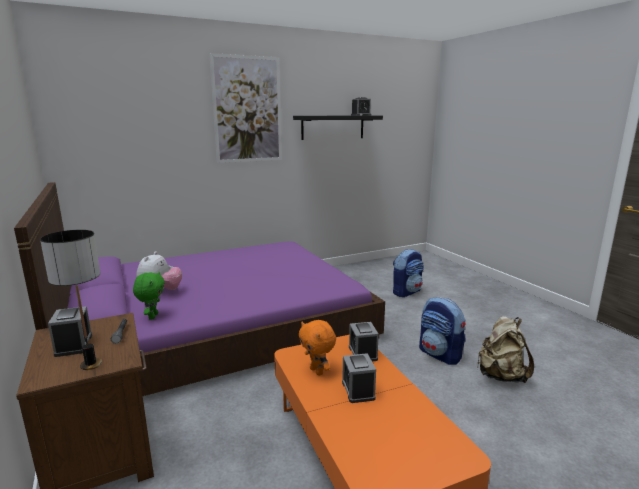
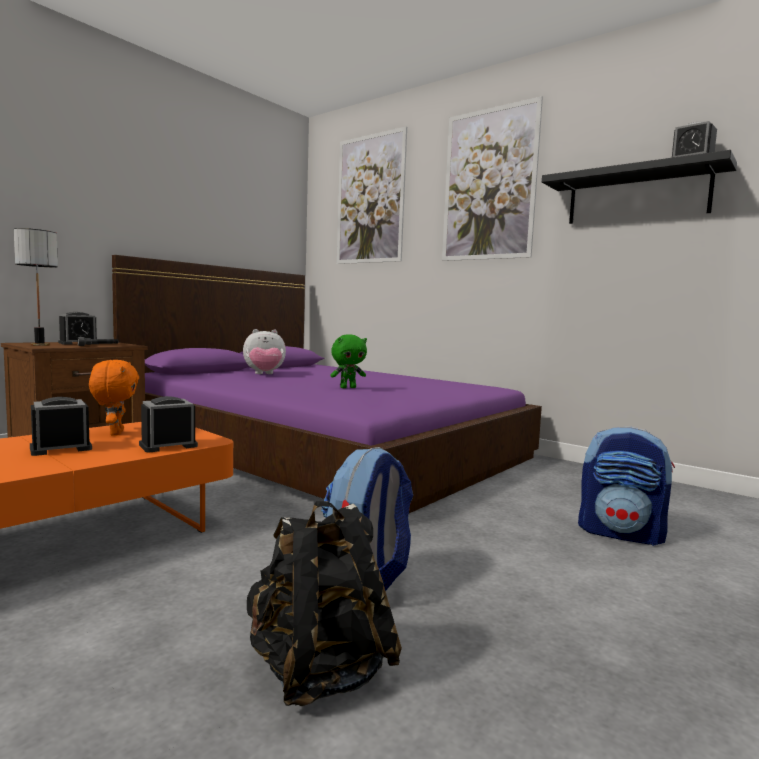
camera: 65 degrees right, 10 degrees down
(131, 108) = (370, 199): none -> picture
(152, 316) = (205, 376): green plush toy -> green plush toy (348, 387)
(317, 371) = (115, 433): orange plush toy -> orange plush toy turned 135 degrees clockwise
(500, 376) = (319, 671): beige backpack -> black backpack

